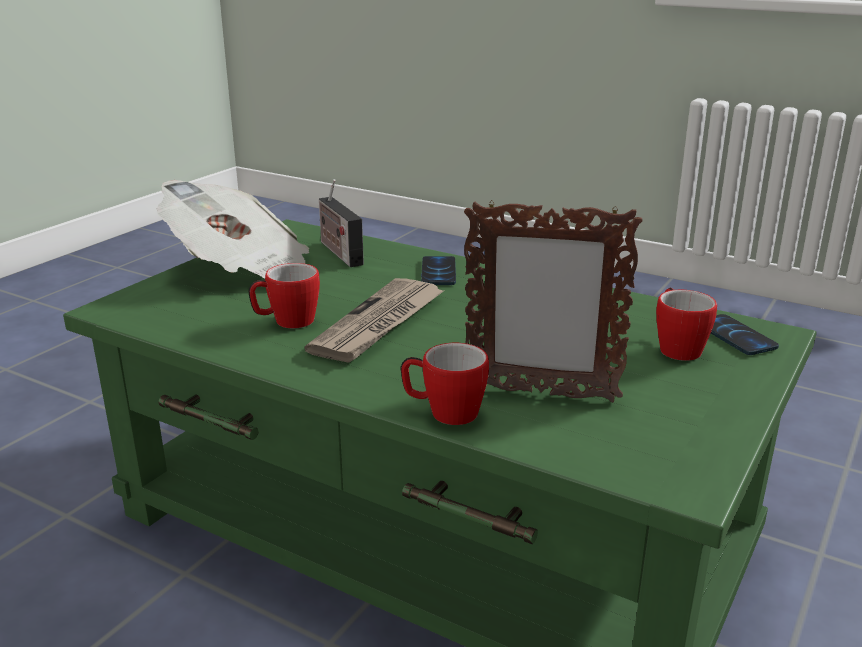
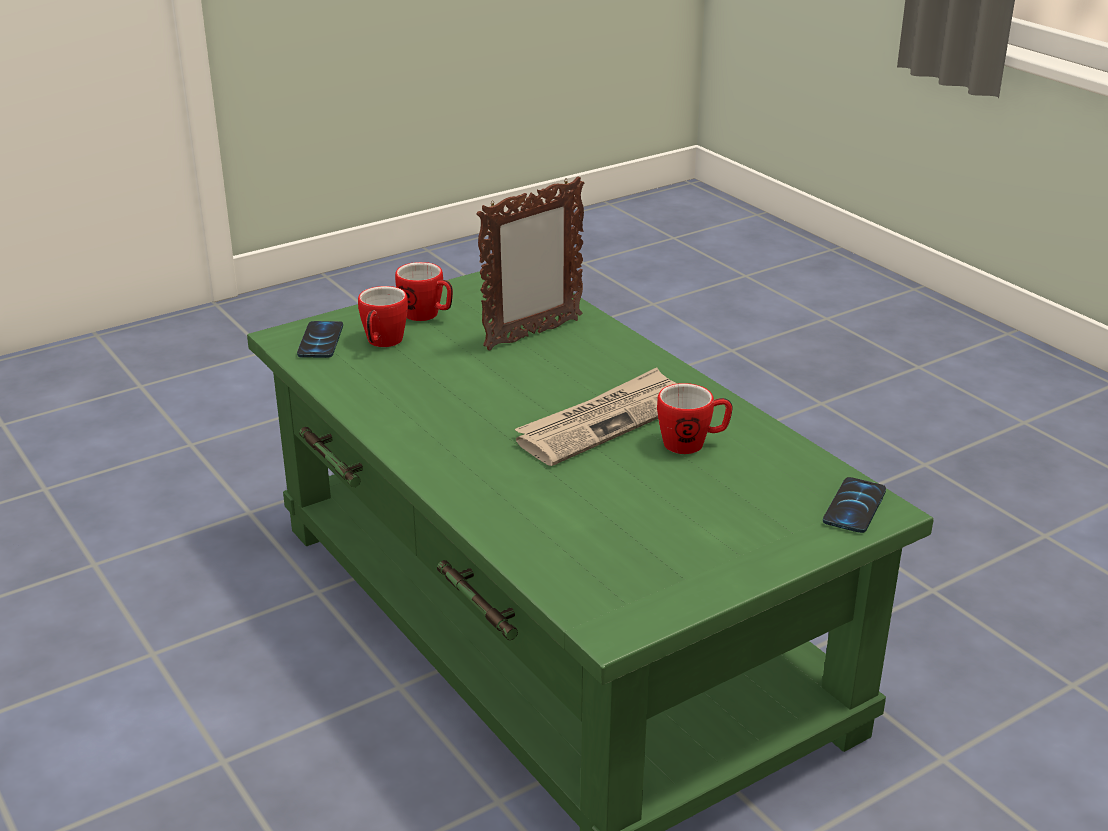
camera: 155 degrees left, 5 degrees up
(241, 269) = (715, 542): newspaper -> none
(338, 252) = (574, 546): radio -> none
(438, 272) = (484, 476): phone -> phone (854, 507)
(444, 413) = (613, 337): mug -> mug (427, 316)
(540, 393) = (532, 335): picture frame -> picture frame turned 105 degrees clockwise

